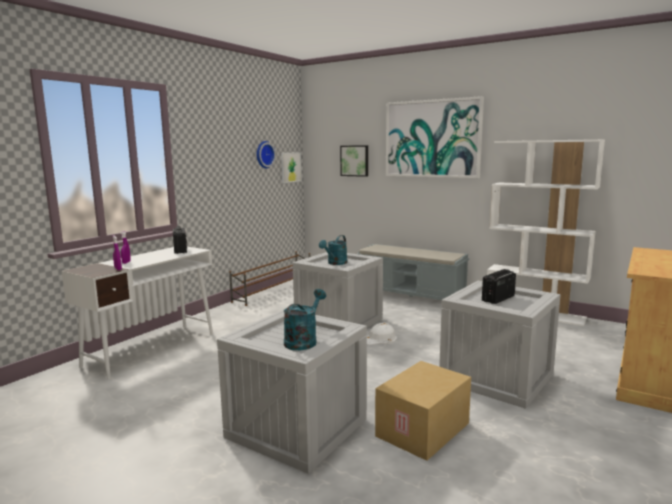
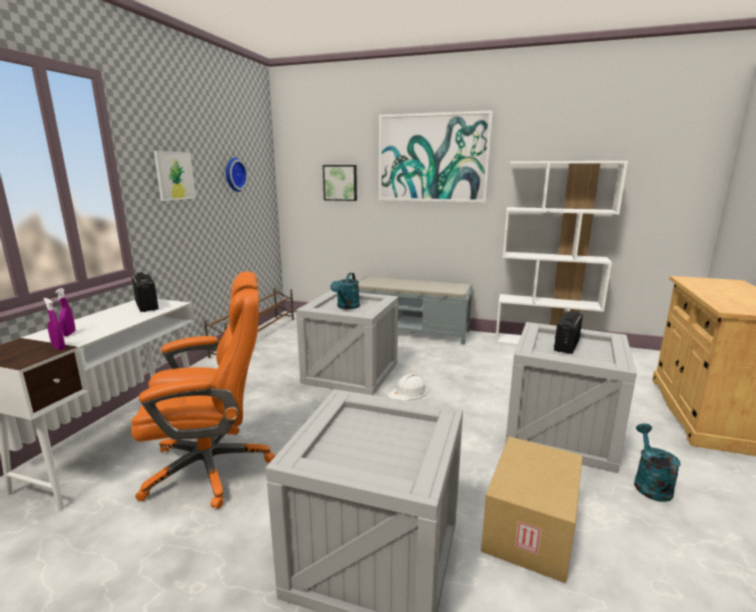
camera: 15 degrees left, 5 degrees up
(209, 368) = (212, 466): none -> orange office chair
(290, 167) = (263, 190): picture -> picture (174, 176)
(303, 340) = (393, 448): turquoise watering can -> turquoise watering can (650, 483)

